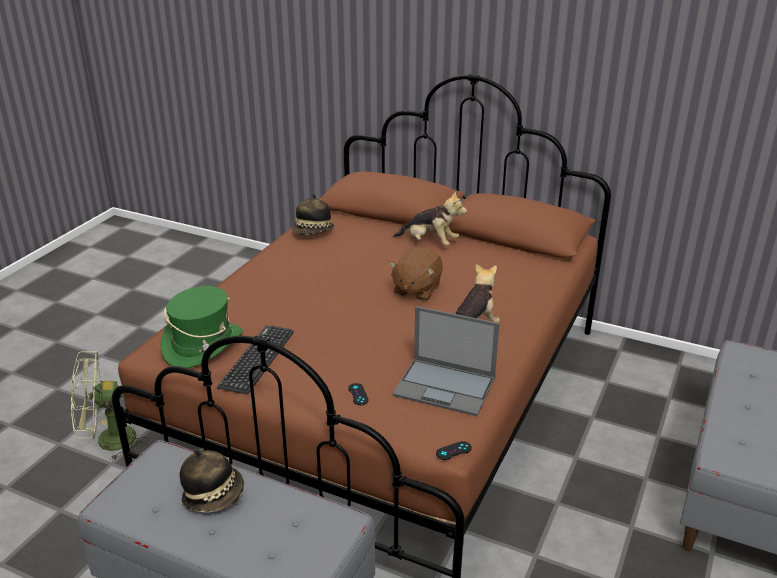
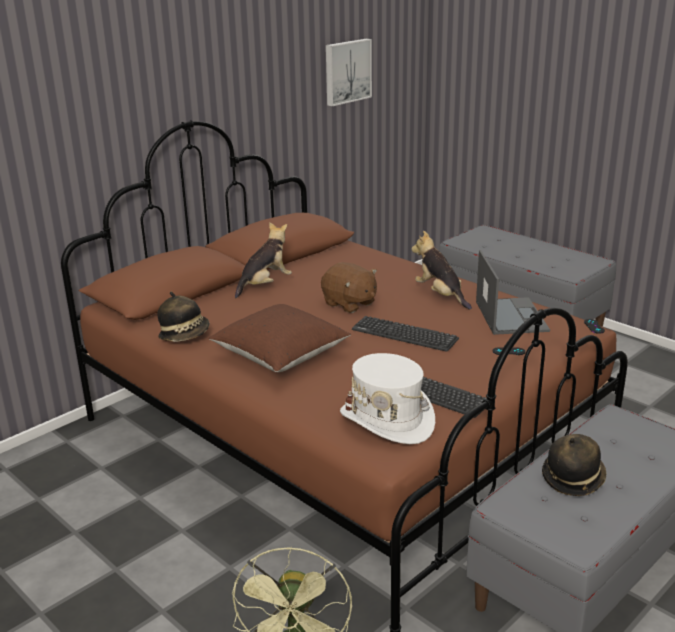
camera: 70 degrees left, 5 degrees down
(203, 345) = (387, 421): green hat -> white hat
(296, 278) = (280, 356): none -> brown pillow
(365, 329) = (404, 334): none -> keyboard
(446, 387) = (510, 316): laptop -> laptop turned 45 degrees counterclockwise
(719, 87) = (347, 71): none -> picture

